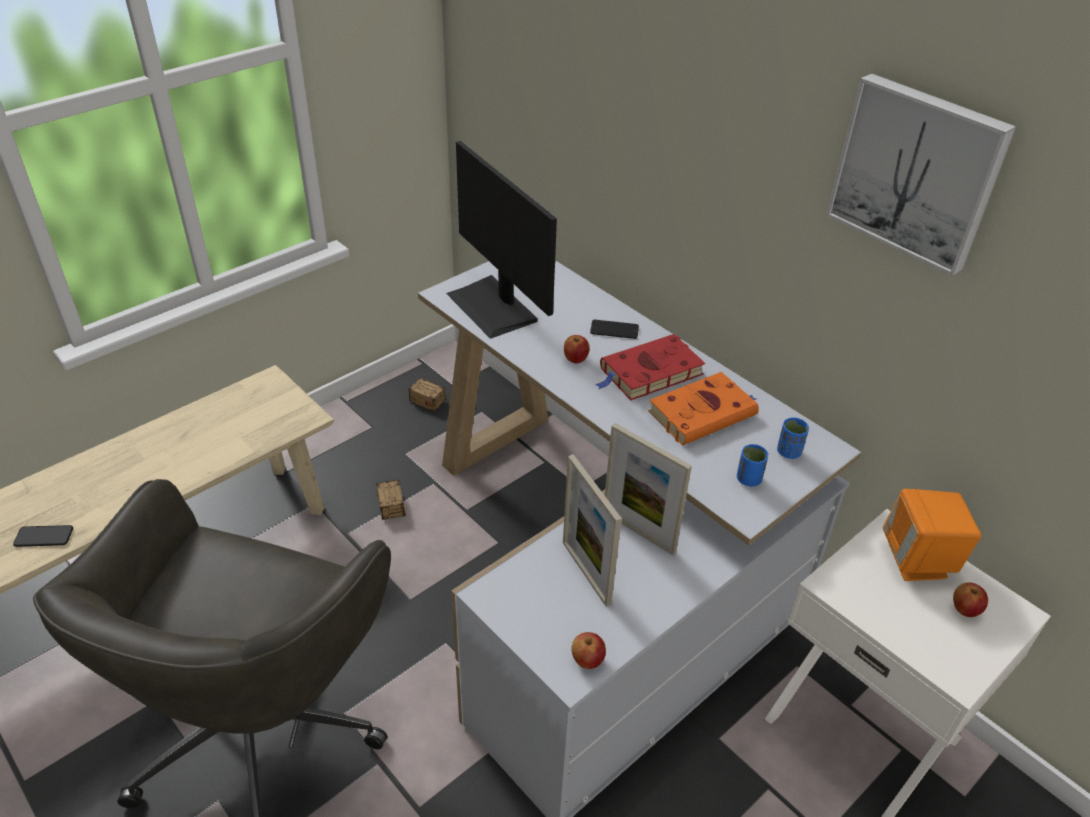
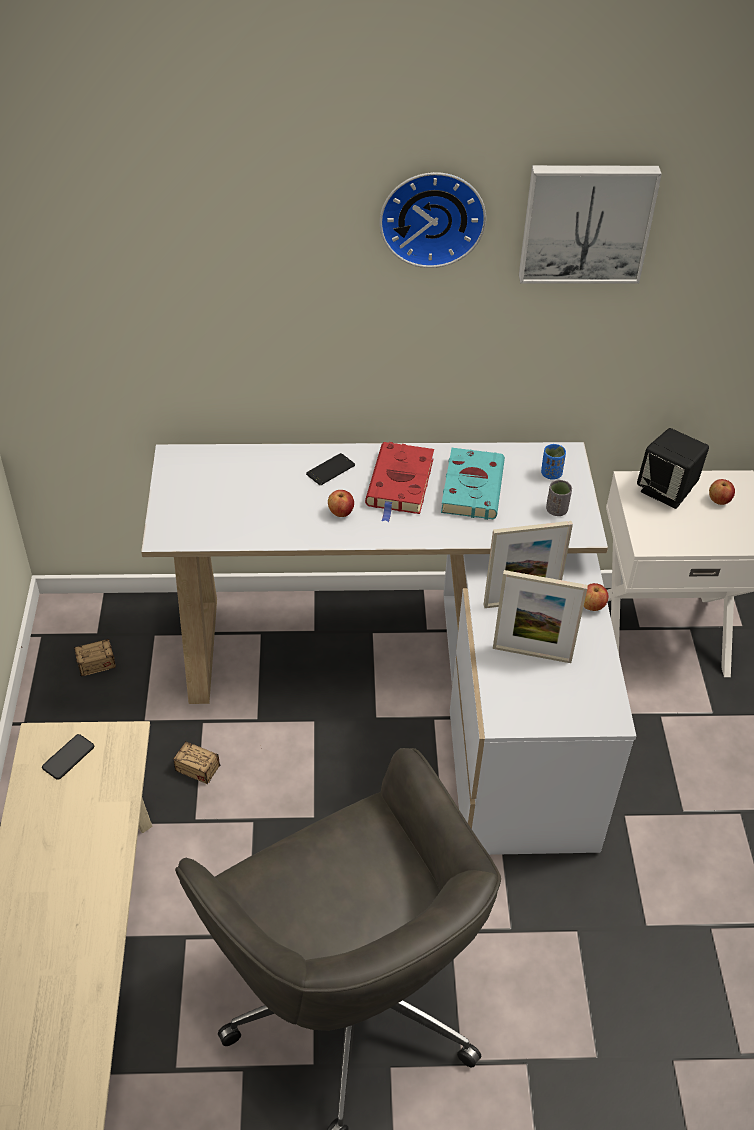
camera: 50 degrees left, 5 degrees up
(44, 537) = (74, 1022): phone -> phone (68, 757)
(493, 306) = (219, 517): monitor -> none
(587, 660) = (607, 702): apple -> apple (592, 606)
(704, 413) = (472, 486): orange book -> turquoise book
(748, 479) = (556, 510): blue cup -> grey cup
(766, 101) = (432, 216): none -> wall clock
(918, 561) = (667, 490): orange speaker -> black speaker

